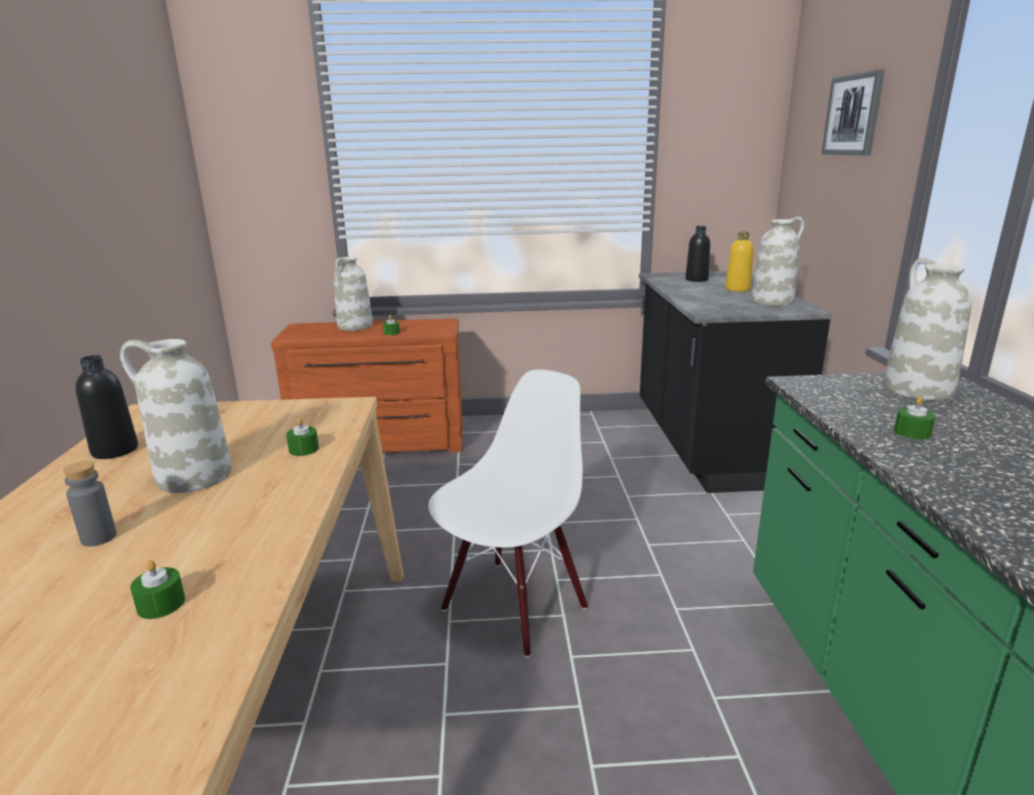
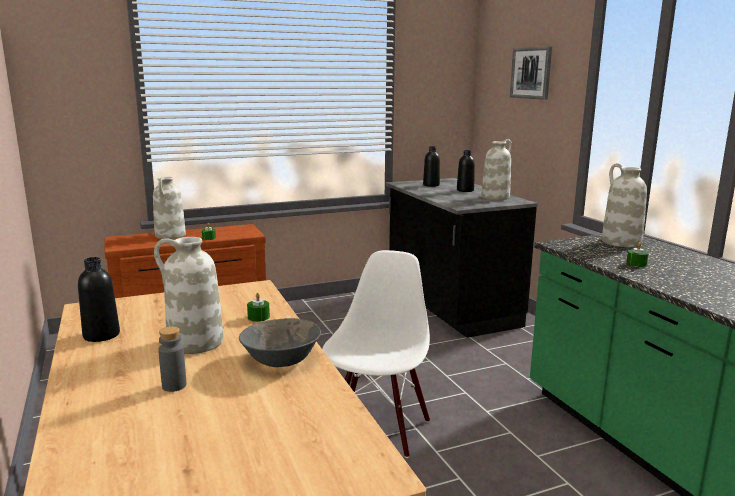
camera: 20 degrees left, 5 degrees down
(161, 604) = (276, 410): green candle -> none
(259, 520) = (282, 360): none -> grey bowl
(737, 289) = (465, 190): yellow bottle -> black bottle

